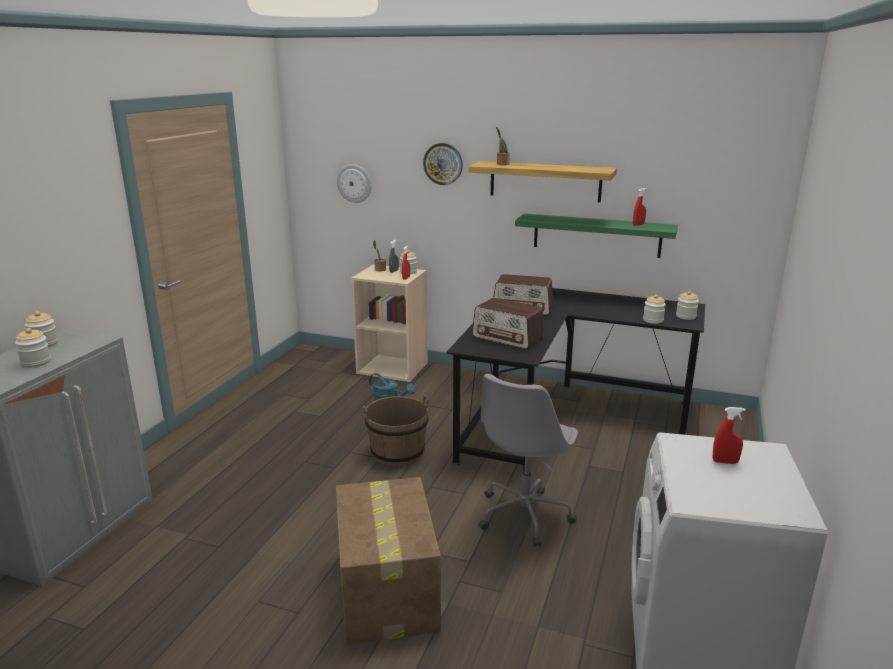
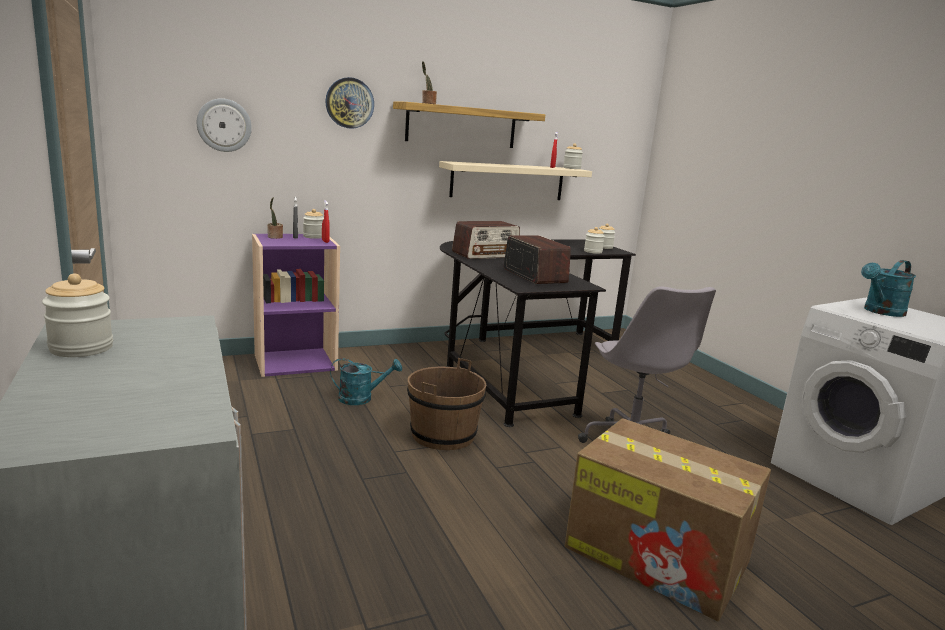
camera: 45 degrees left, 5 degrees down
(36, 362) = (155, 372): jar -> jar (571, 168)
(393, 368) = (296, 362): beige bookcase -> purple bookcase
(507, 337) = (534, 275): radio -> radio turned 105 degrees counterclockwise
(596, 235) = (508, 181): green shelf -> beige shelf
(725, 462) = (881, 312): red spray bottle -> turquoise watering can

